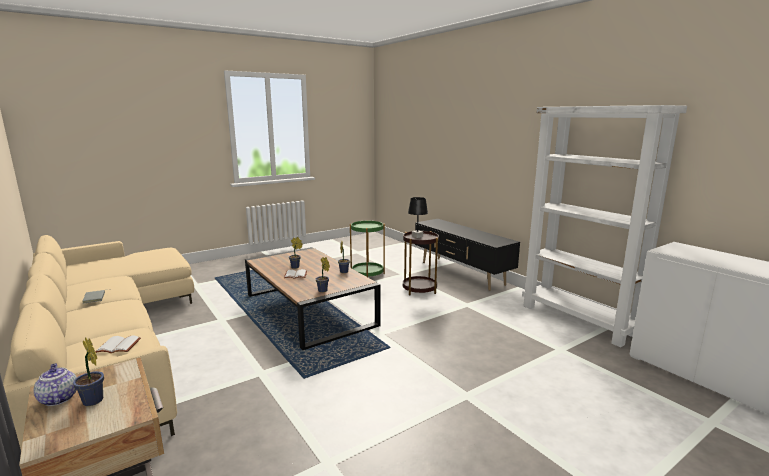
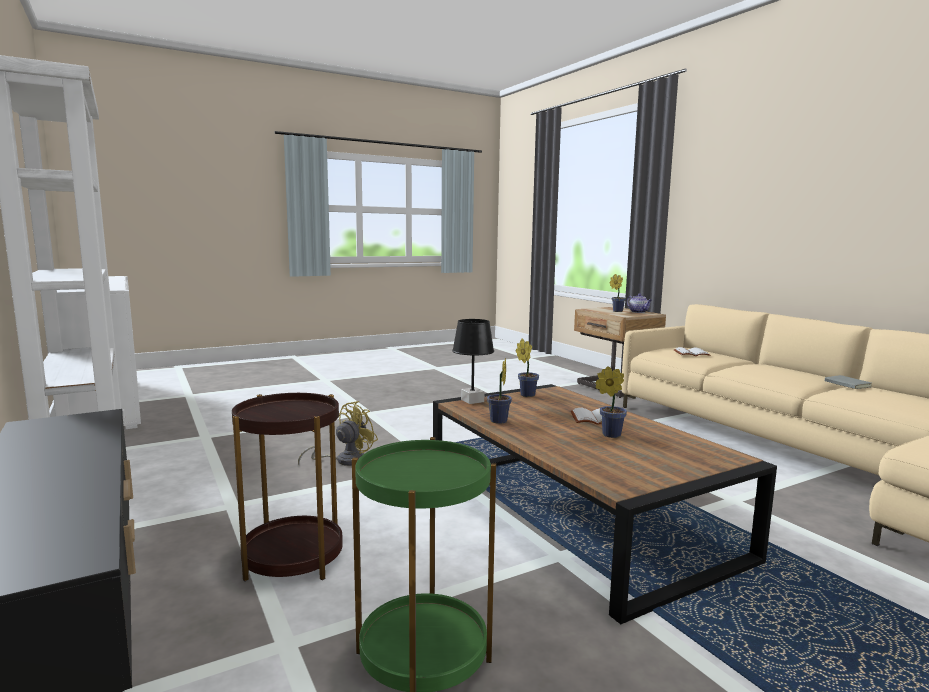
camera: 175 degrees left, 5 degrees down
(417, 236) = (291, 417): black table lamp -> black table lamp (472, 400)
(439, 333) = (344, 460): none -> yellow fan

